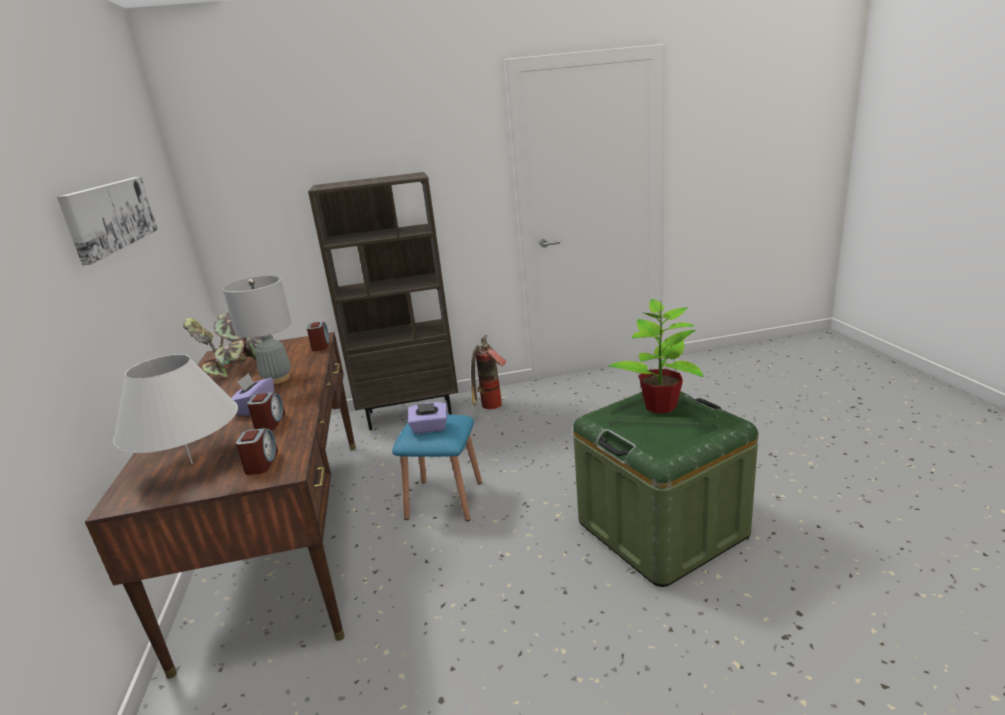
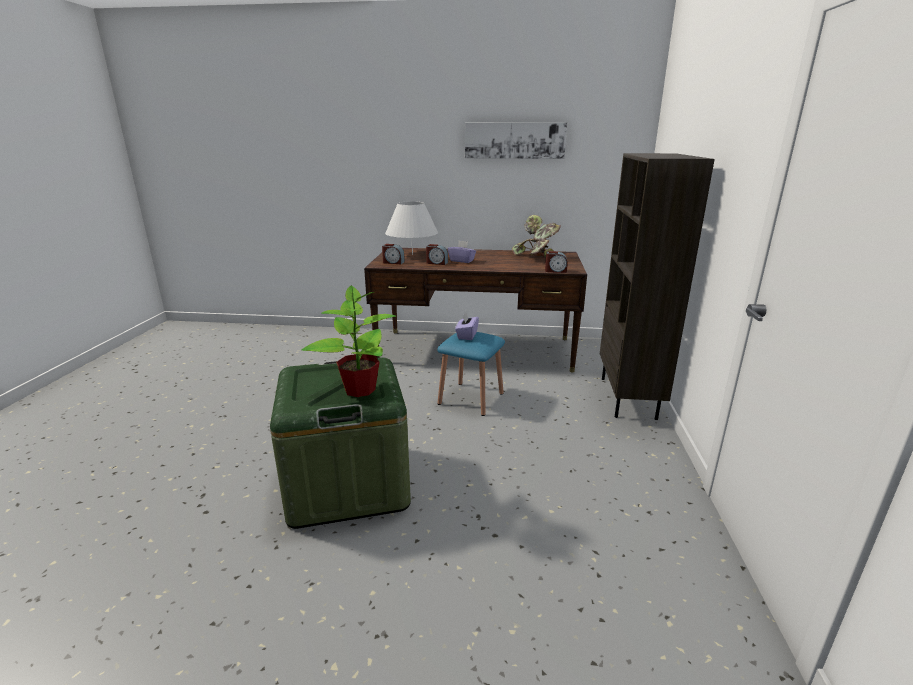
camera: 105 degrees right, 0 degrees up
(277, 379) = (501, 263): grey table lamp -> none
(490, 408) = (623, 441): fire extinguisher -> none

